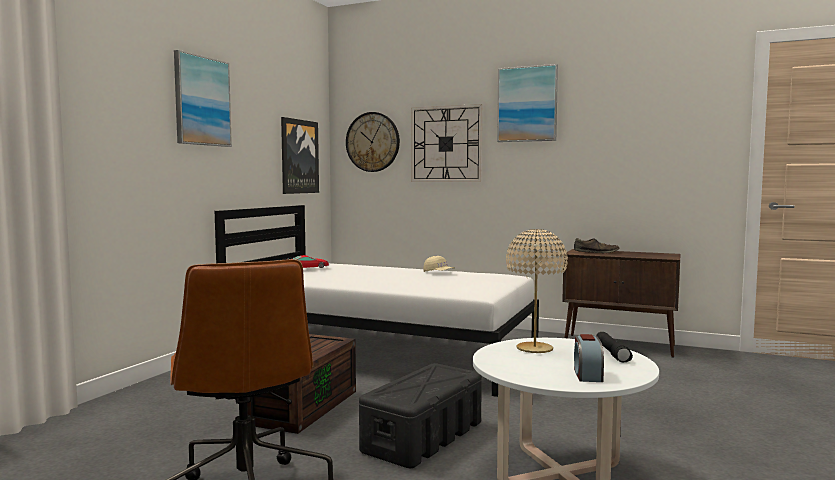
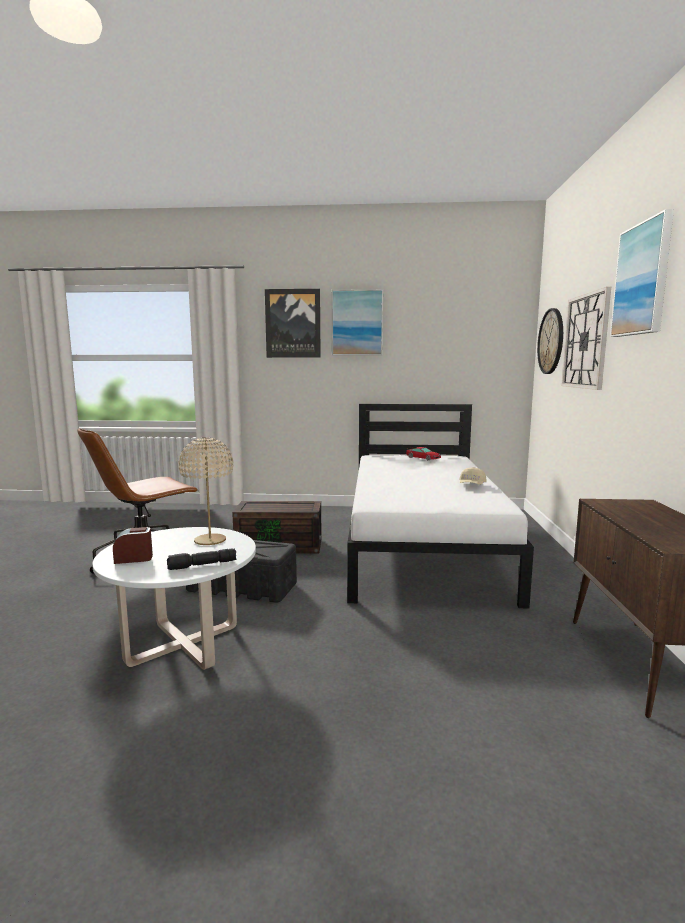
camera: 70 degrees right, 5 degrees up
(299, 156) = (478, 359): picture -> picture (293, 323)
(596, 252) = (640, 509): brown shoe -> none

